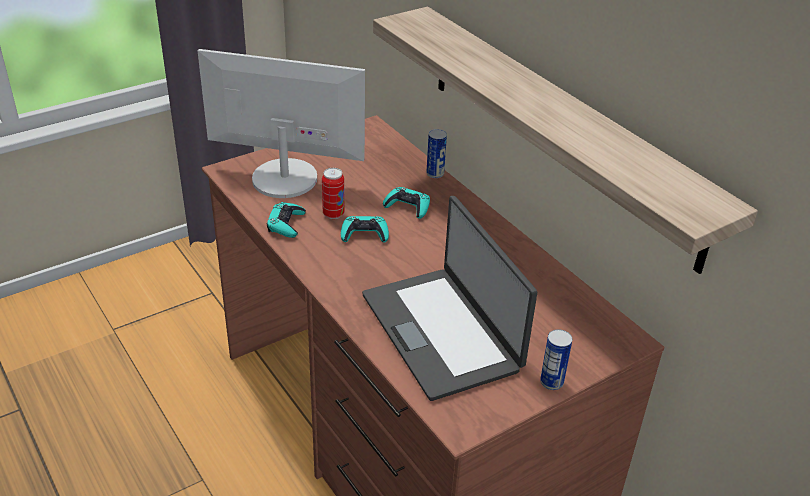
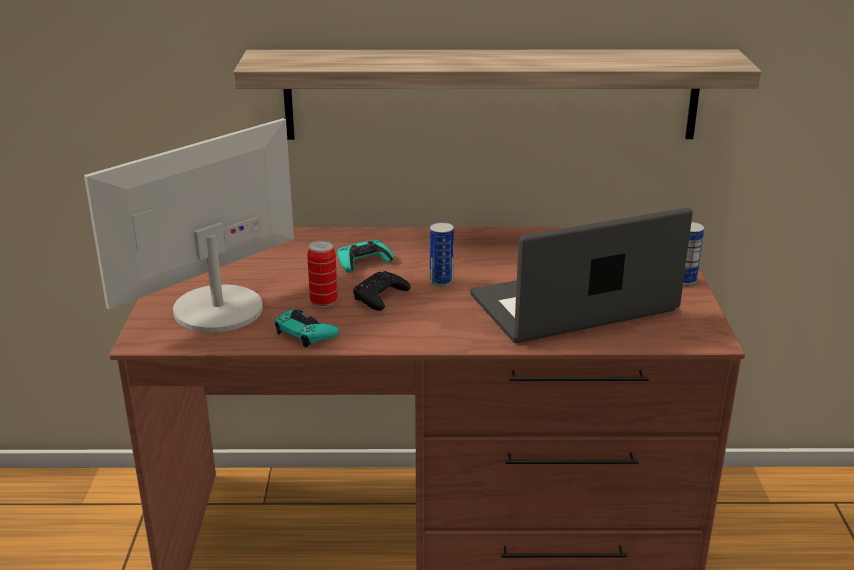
camera: 55 degrees left, 10 degrees down
(364, 234) = (381, 296): turquoise game controller -> black game controller
(435, 174) = (327, 232): can -> can (441, 282)
(442, 331) = (574, 306): laptop -> laptop turned 150 degrees clockwise

